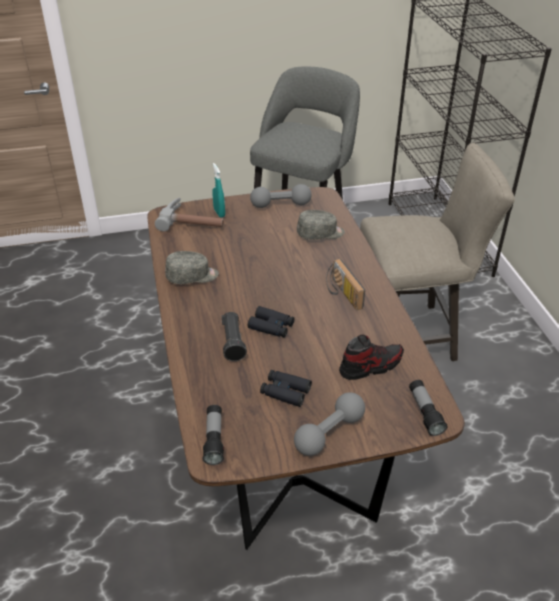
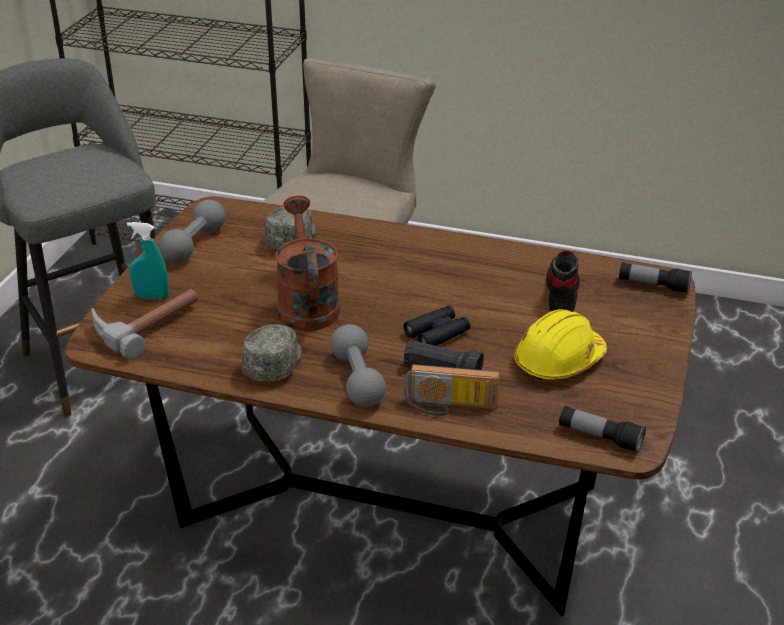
camera: 60 degrees left, 5 degrees down
(258, 265) = (306, 303): none -> brown watering can
(285, 392) = (558, 361): black binoculars -> yellow hard hat
(329, 433) = (642, 353): grey dumbbell -> grey dumbbell (357, 379)
(341, 293) = (423, 265): radio -> radio (449, 407)

